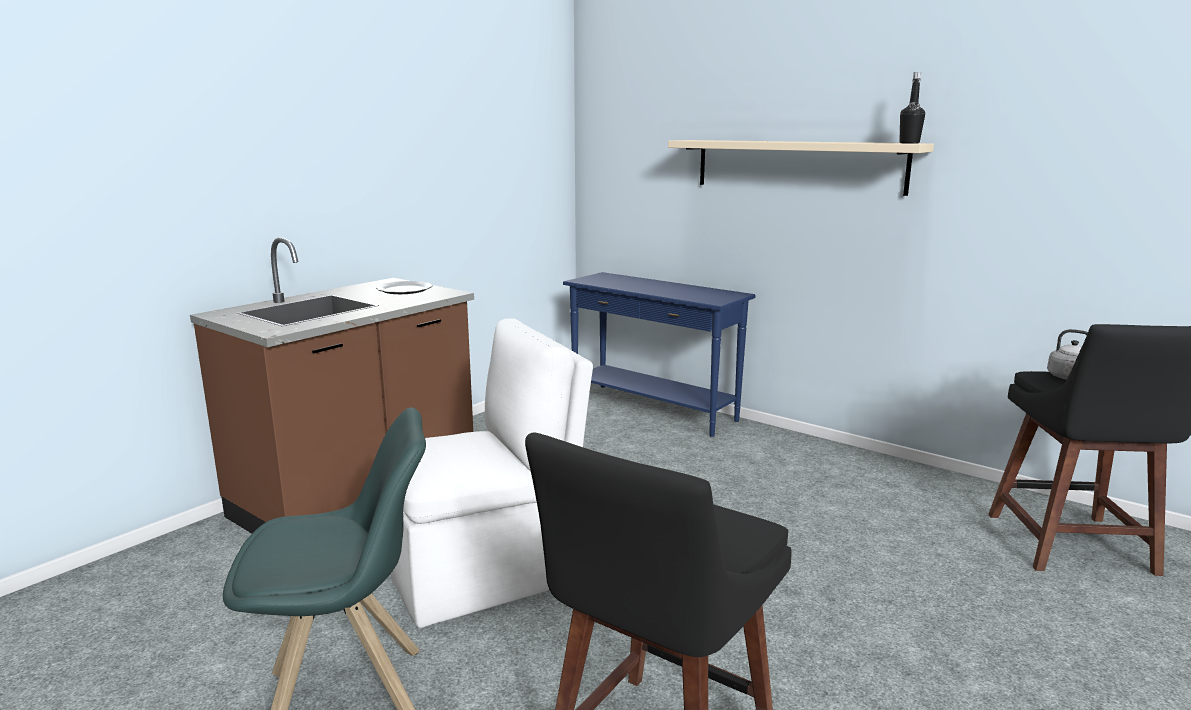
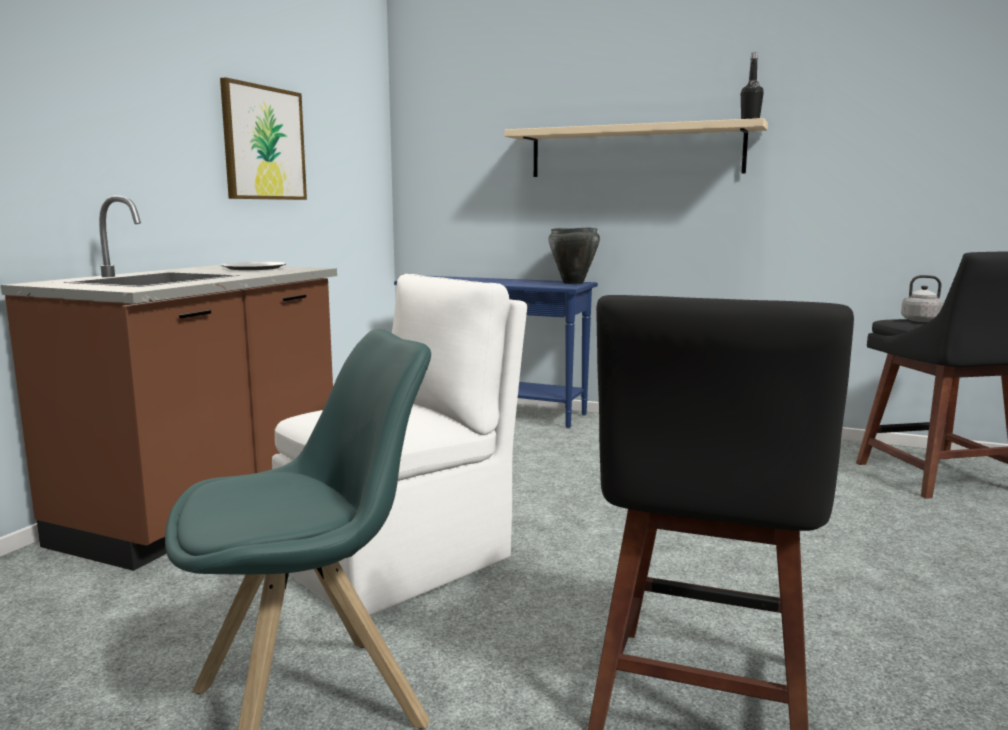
camera: 15 degrees left, 5 degrees down
(434, 164) = (263, 143): none -> picture
(728, 295) = (573, 283): none -> black cooking pot

